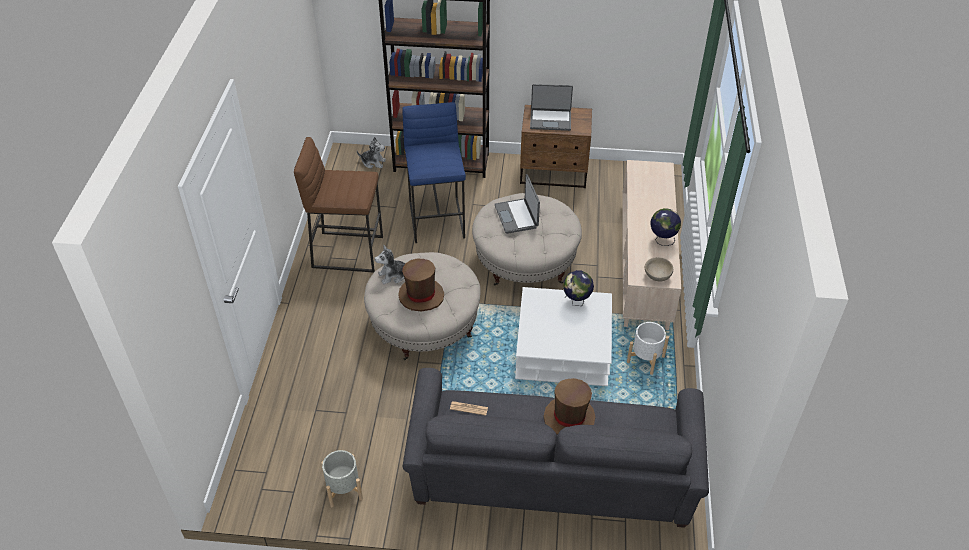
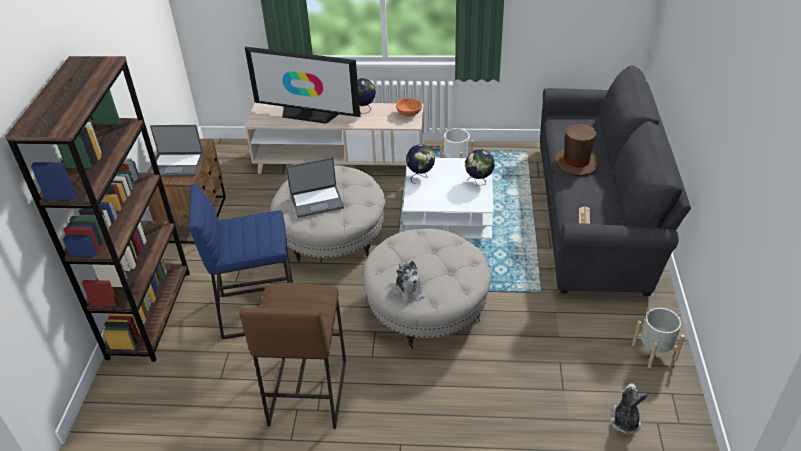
camera: 90 degrees left, 5 degrees down
(373, 162) = (129, 385): plush toy -> plush toy (625, 421)
(421, 296) = (440, 264): brown hat -> none
(550, 120) = (177, 165): laptop -> laptop turned 90 degrees clockwise
(566, 348) = (479, 182): none -> globe
(650, 200) = (308, 115): none -> television
(657, 276) = (409, 114): beige bowl -> orange bowl

